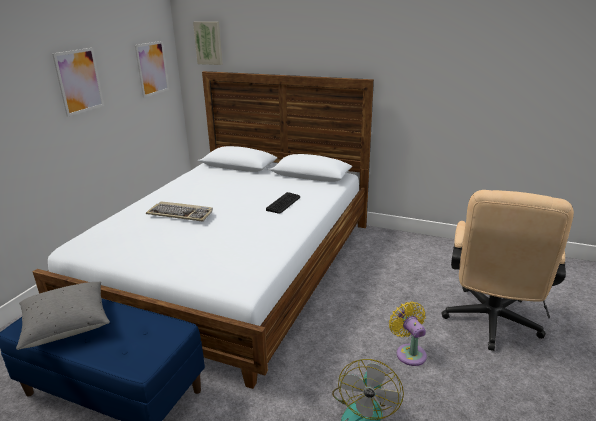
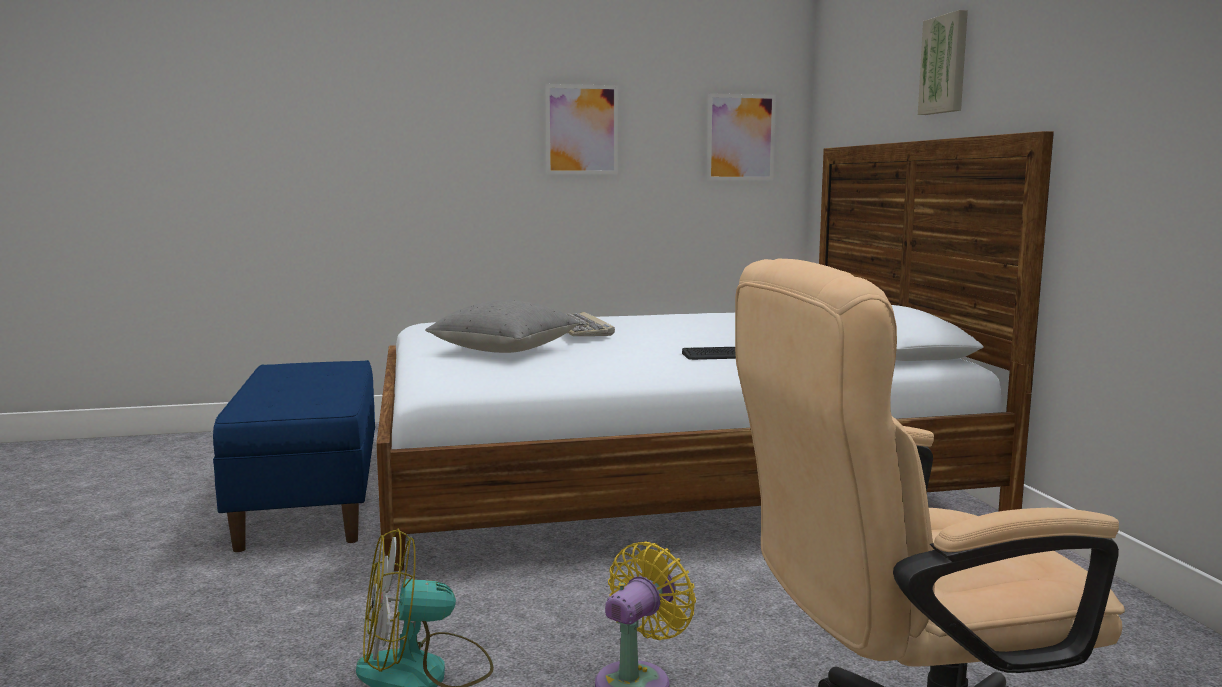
camera: 55 degrees right, 15 degrees down
(67, 326) = (297, 377): grey pillow -> grey pillow (505, 350)
(209, 43) = (843, 96): picture -> picture (945, 64)

